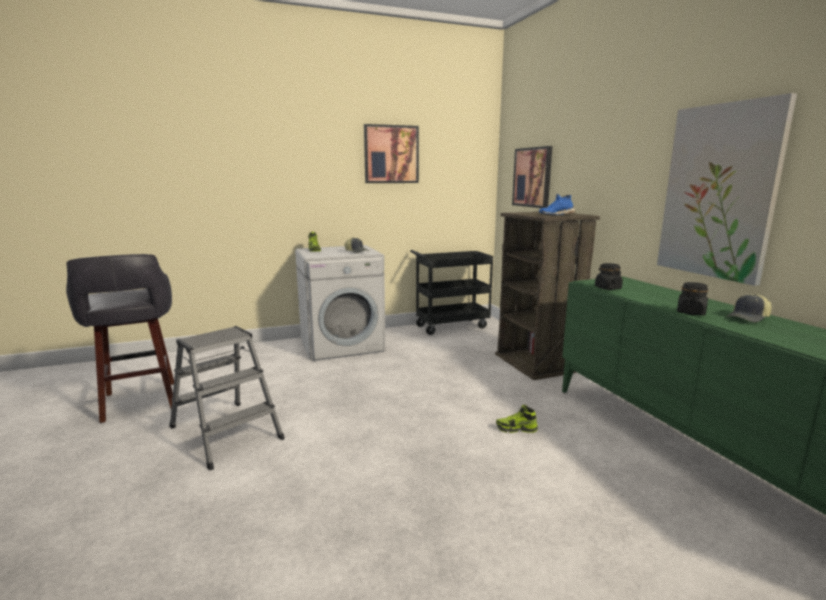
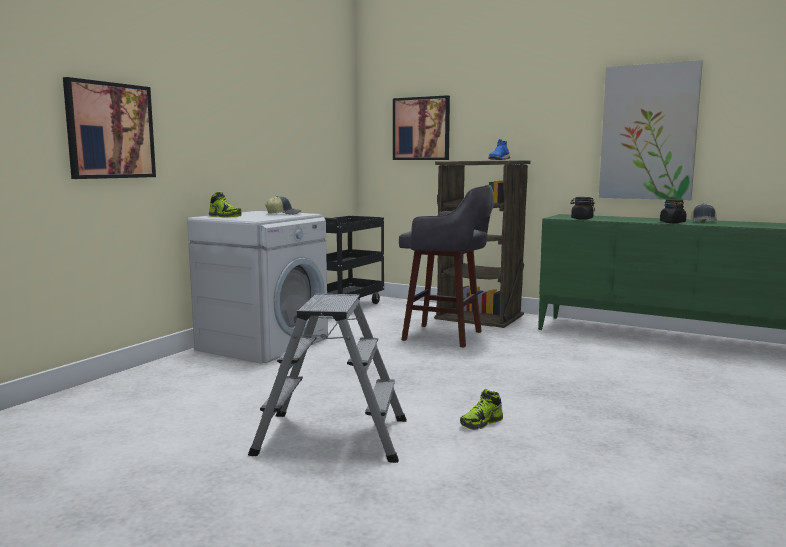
camera: 40 degrees left, 5 degrees down
(139, 403) = (136, 455): grey stool -> grey stool (446, 336)
(391, 154) = (274, 95): picture -> picture (110, 131)
(516, 429) = (562, 357): shoe -> shoe (481, 423)

